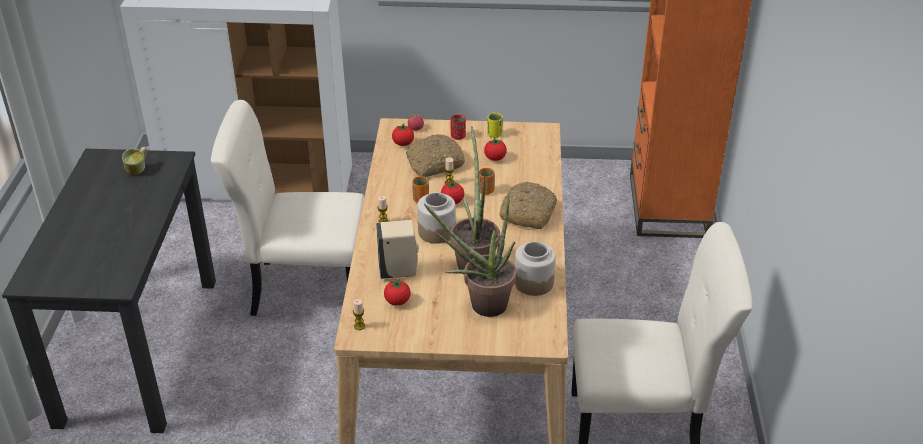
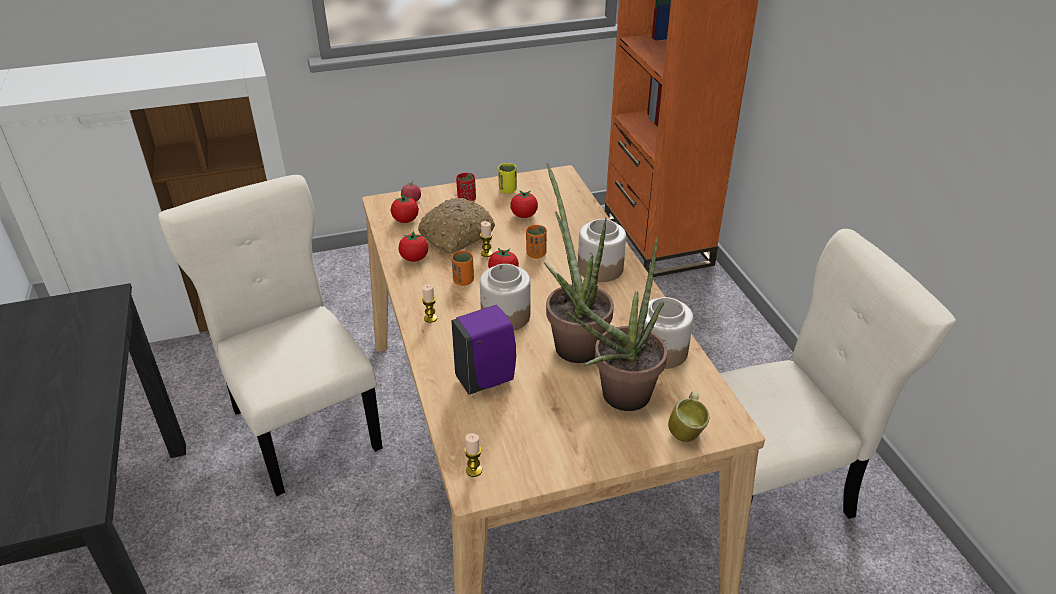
camera: 20 degrees left, 0 degrees up
(138, 170) = (54, 324): mug -> mug (687, 431)
(303, 288) = (304, 425): beige chair -> beige chair turned 75 degrees clockwise
(397, 301) = (506, 421): tomato -> tomato (414, 258)
(399, 272) = (487, 379): beige soap dispenser -> purple soap dispenser
(527, 212) = (599, 268): bread -> jar

